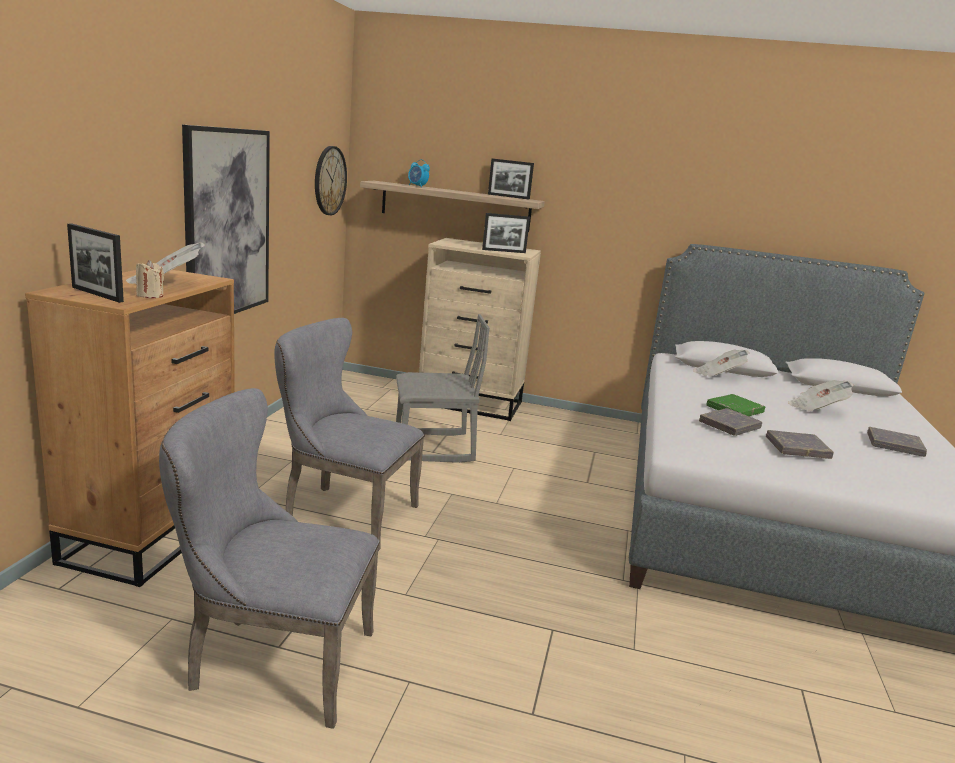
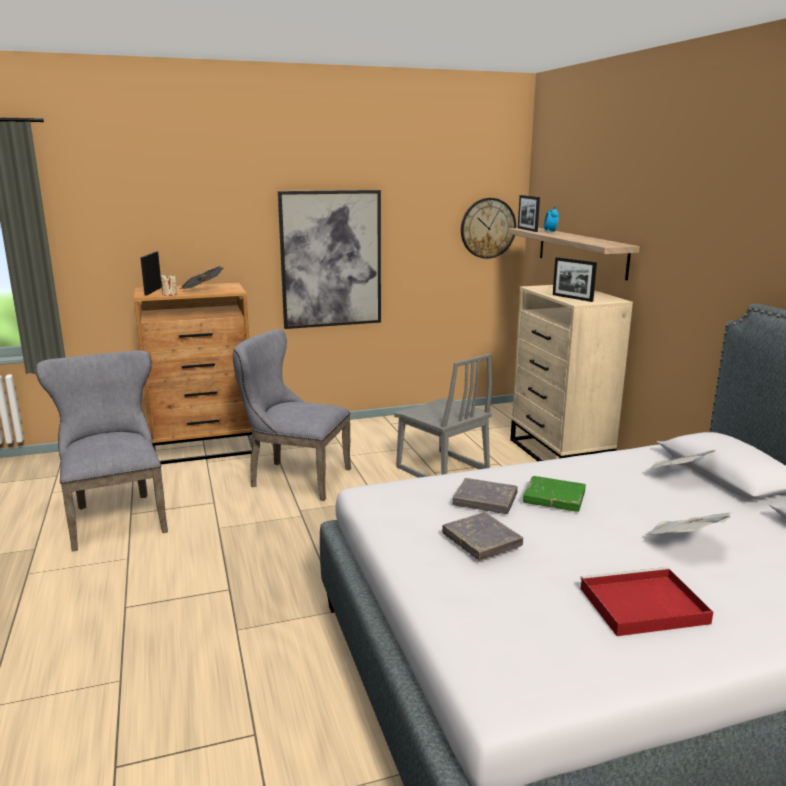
camera: 60 degrees right, 0 degrees up
(342, 512) = (293, 478): grey chair -> grey chair turned 60 degrees counterclockwise
(508, 196) = (609, 241): picture frame -> picture frame (527, 230)
(894, 445) = (641, 606): grey book -> red tray

